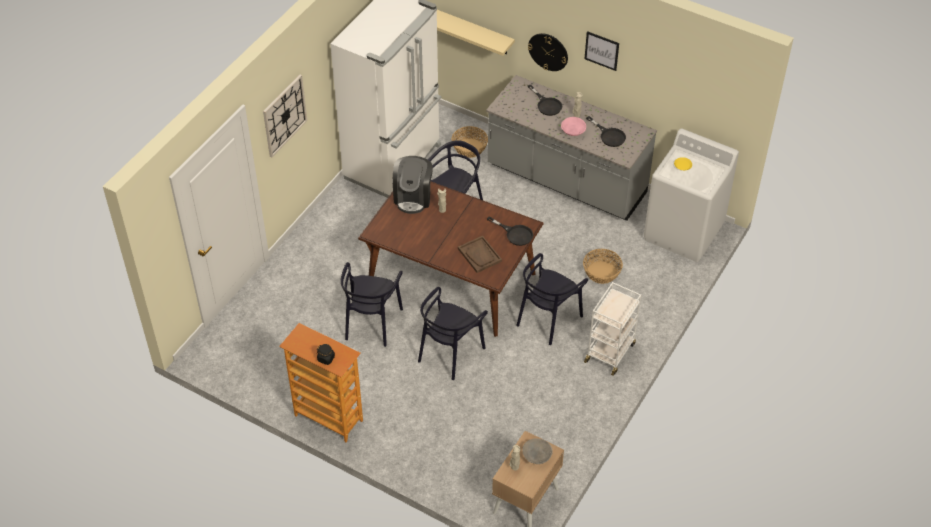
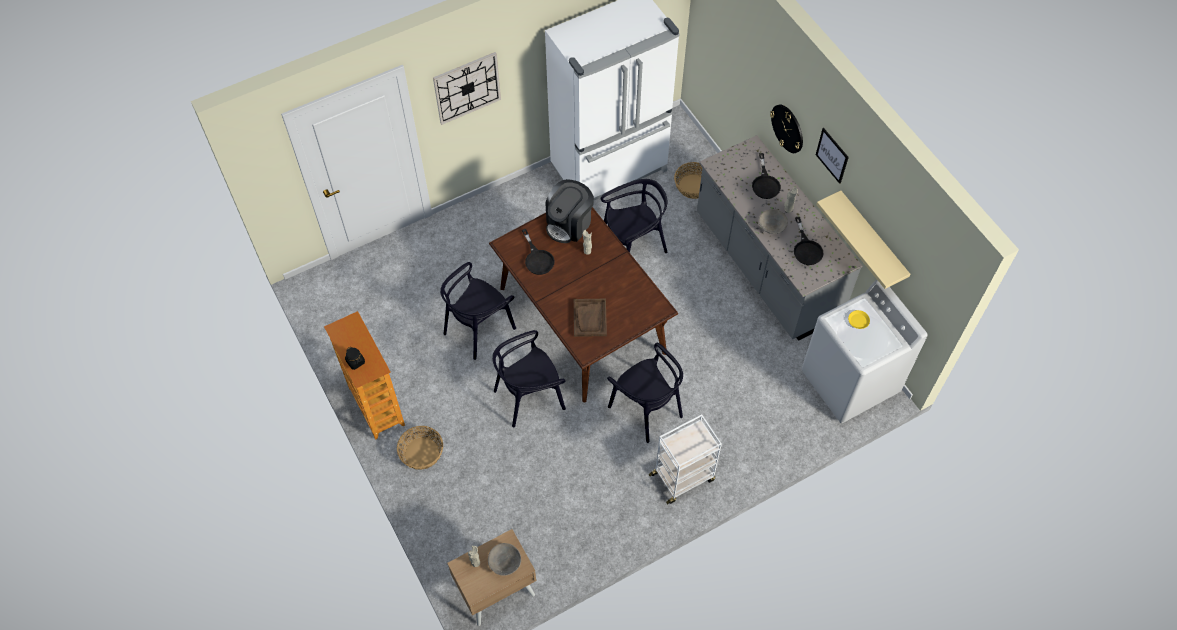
camera: 30 degrees right, 10 degrees up
(474, 32) = (732, 72): beige shelf -> beige shelf (872, 239)
(515, 234) = (640, 312): black frying pan -> black frying pan (537, 258)
(548, 319) = (646, 409): black chair -> black chair turned 105 degrees counterclockwise
(573, 131) = (772, 225): pink bowl -> grey bowl
(601, 272) = (733, 385): basket -> basket (421, 453)

